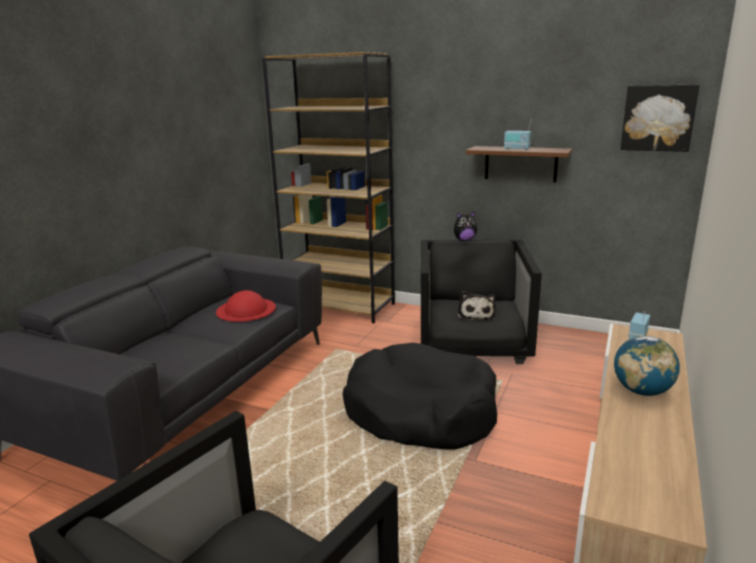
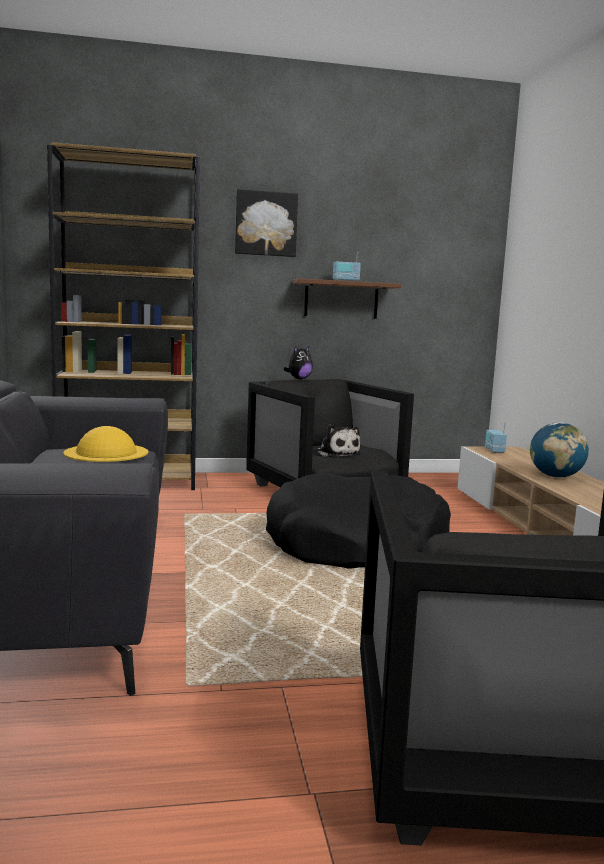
camera: 35 degrees left, 10 degrees down
(246, 309) = (106, 452): red hat -> yellow hat
(658, 118) = (462, 258): picture -> picture (265, 224)

